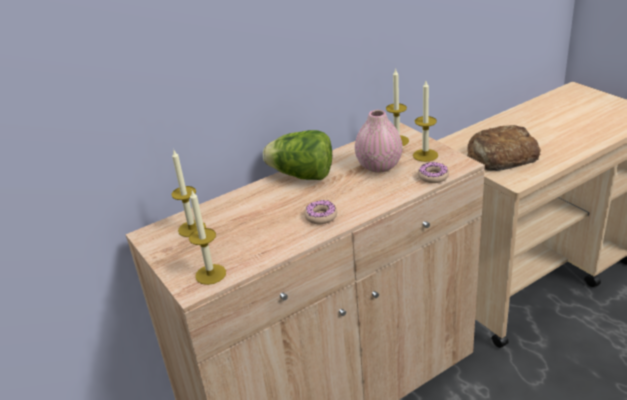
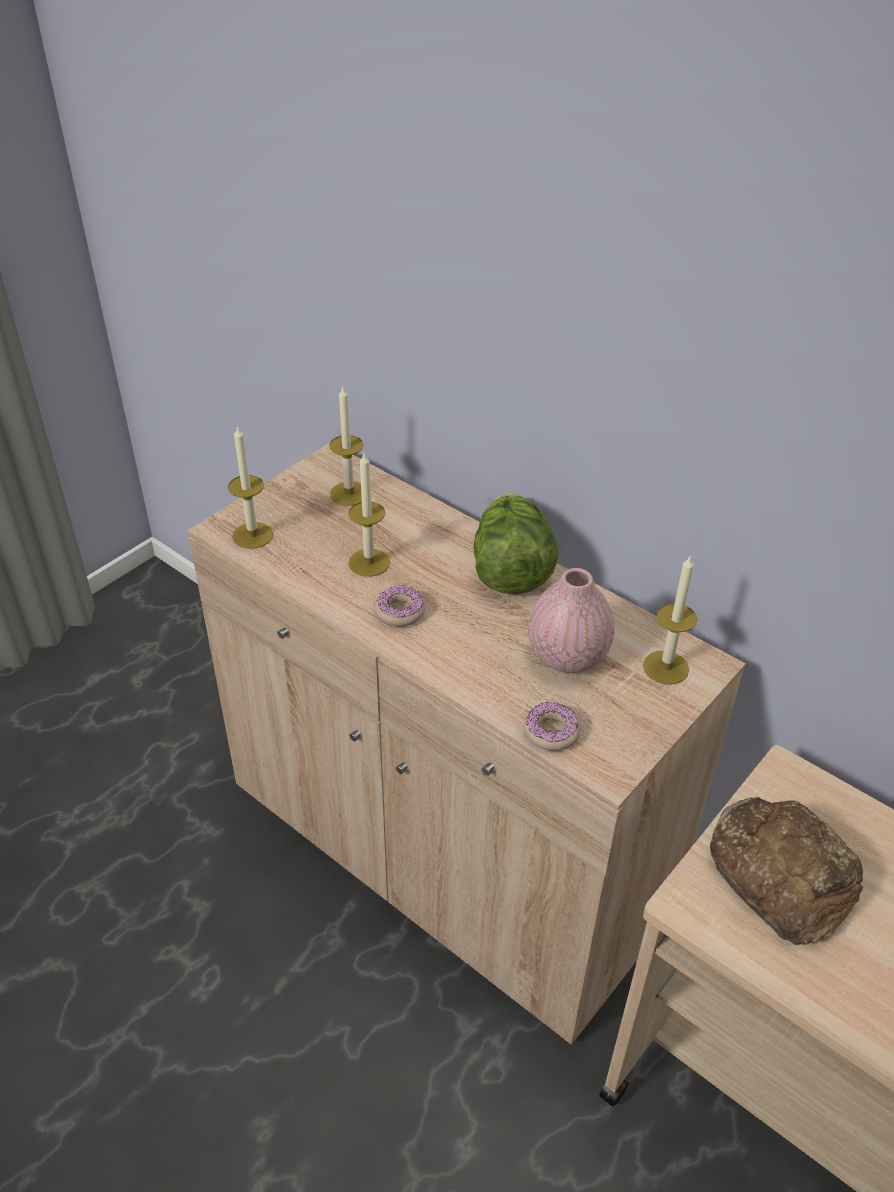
camera: 70 degrees right, 10 degrees up
(425, 155) = (625, 713): candle -> candle (369, 562)

